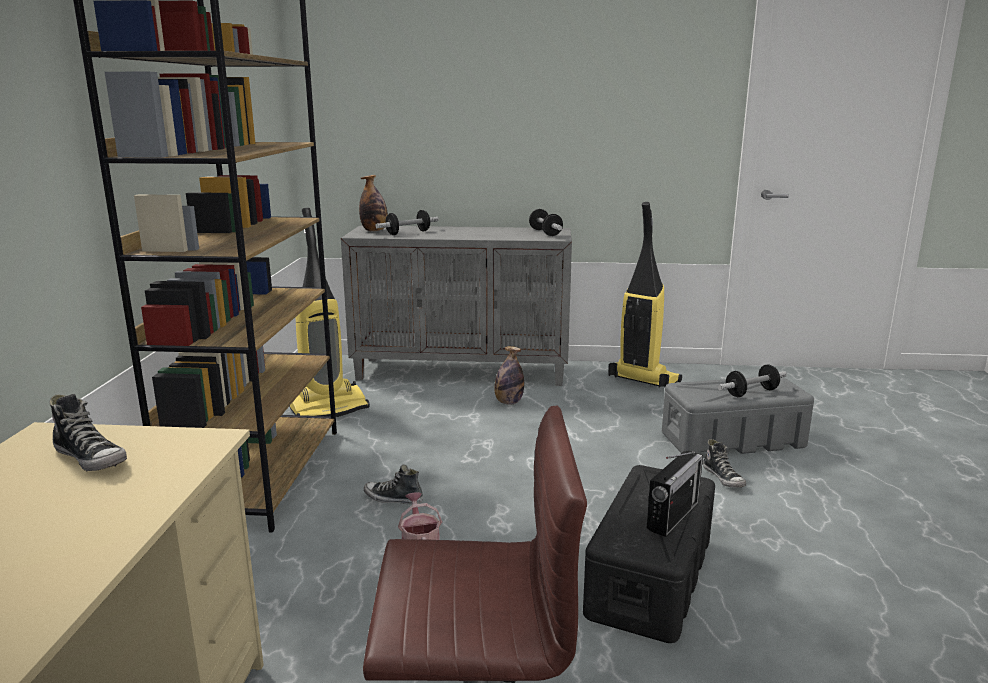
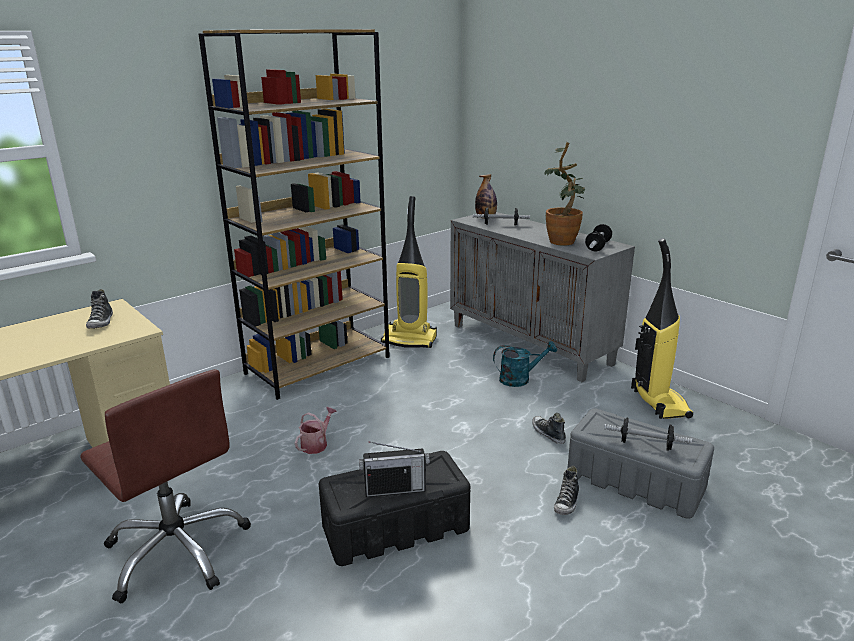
camera: 45 degrees right, 5 degrees up
(393, 498) = (352, 409): shoe -> shoe (548, 433)
(504, 233) = (564, 240): none -> potted plant
(508, 402) = (520, 379): bottle -> turquoise watering can

